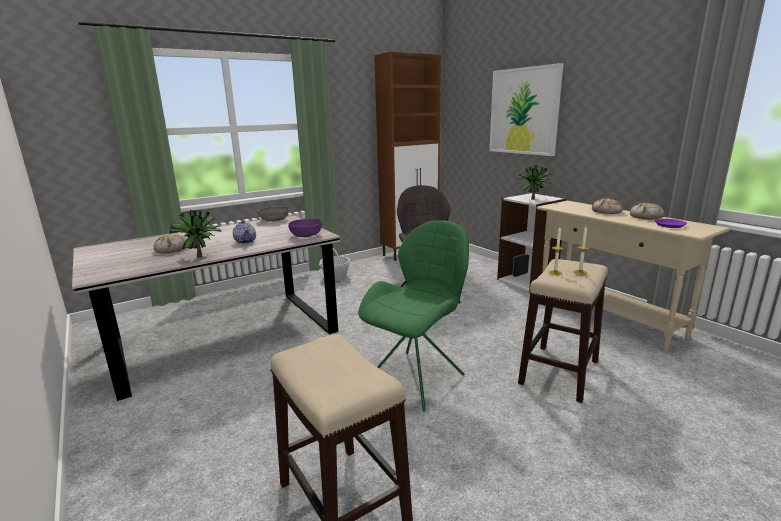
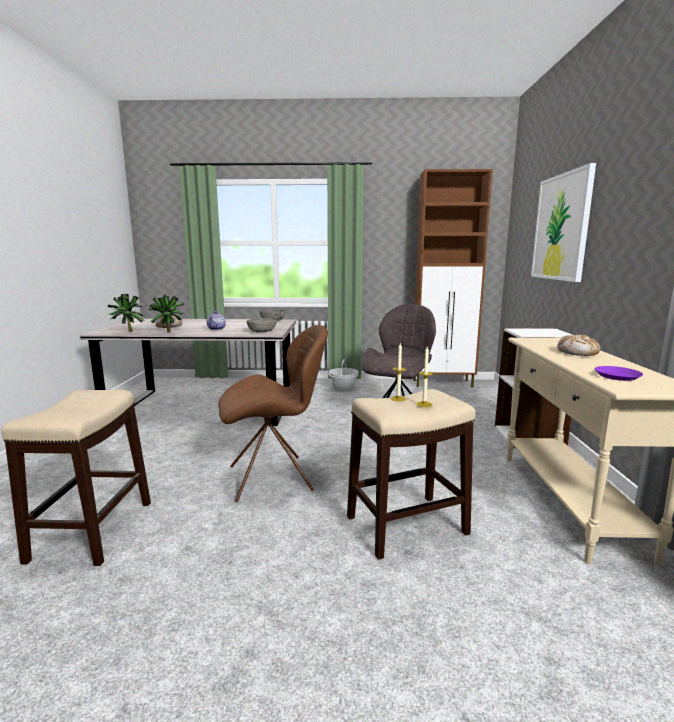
camera: 35 degrees right, 5 degrees down
(306, 235) = (262, 331): purple bowl -> grey bowl
(417, 377) = (274, 477): green chair -> brown chair
(533, 199) = (534, 333): potted plant -> potted plant (128, 331)
(646, 217) = (616, 364): bread -> none

